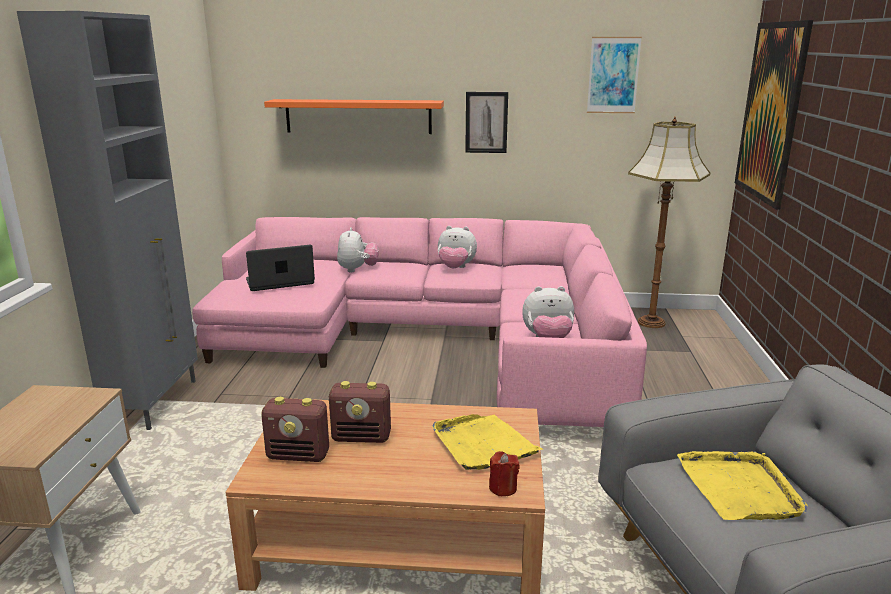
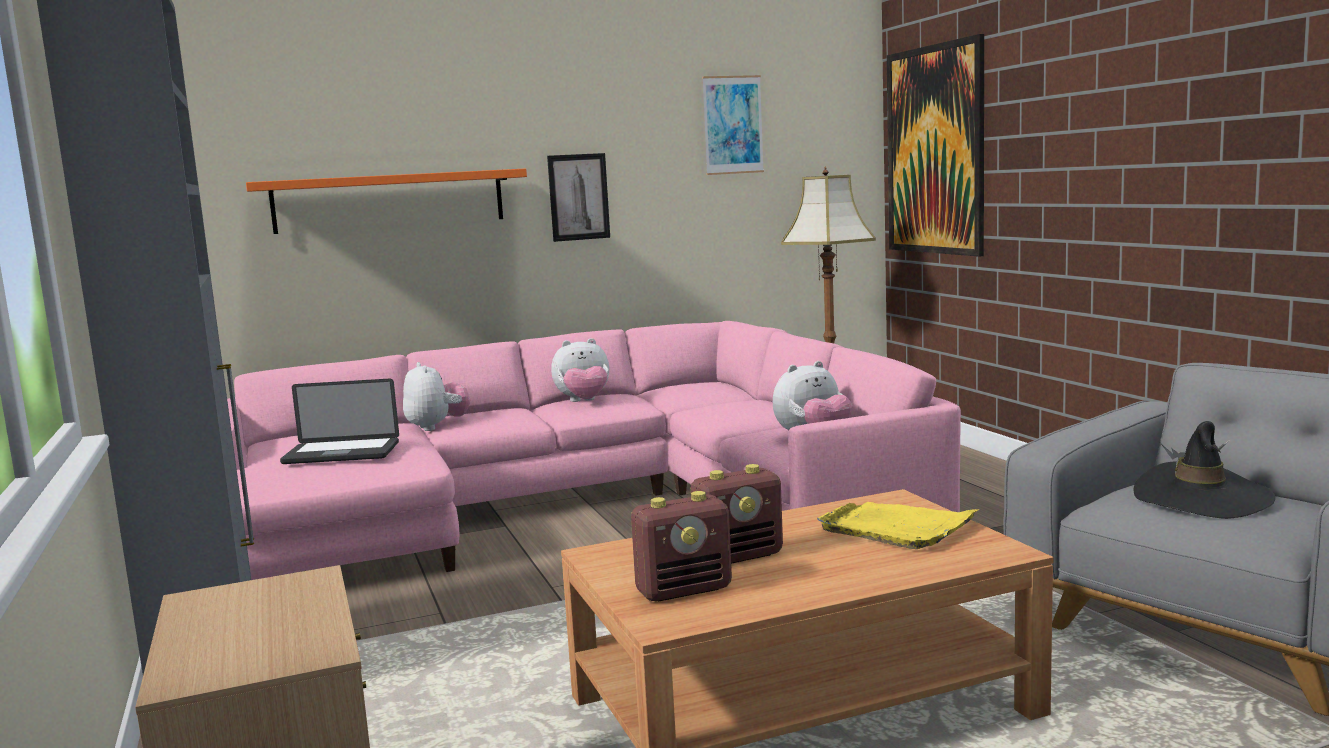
camera: 25 degrees left, 10 degrees down
(280, 282) = (341, 453): laptop -> laptop turned 135 degrees counterclockwise
(503, 488) = (982, 553): red candle -> none
(740, 488) = (1201, 498): yellow tray -> black hat

